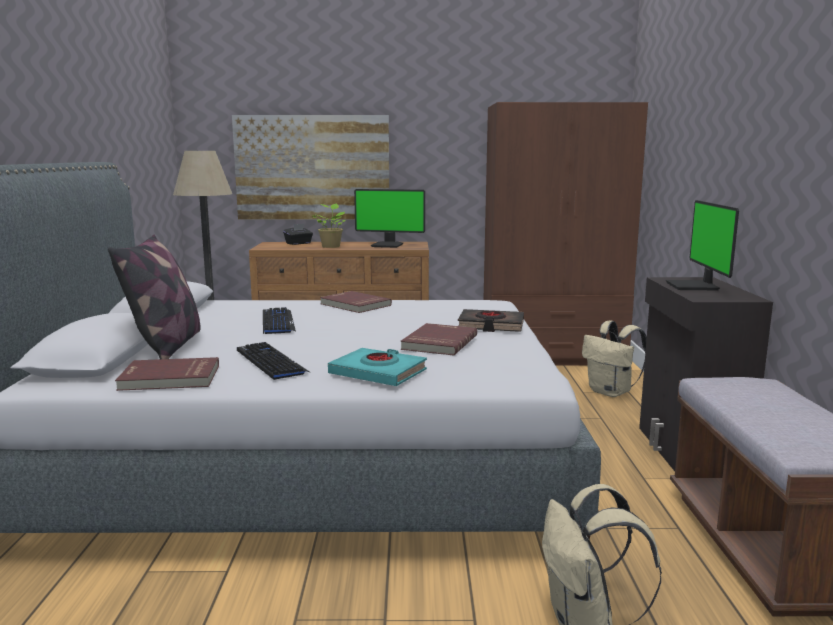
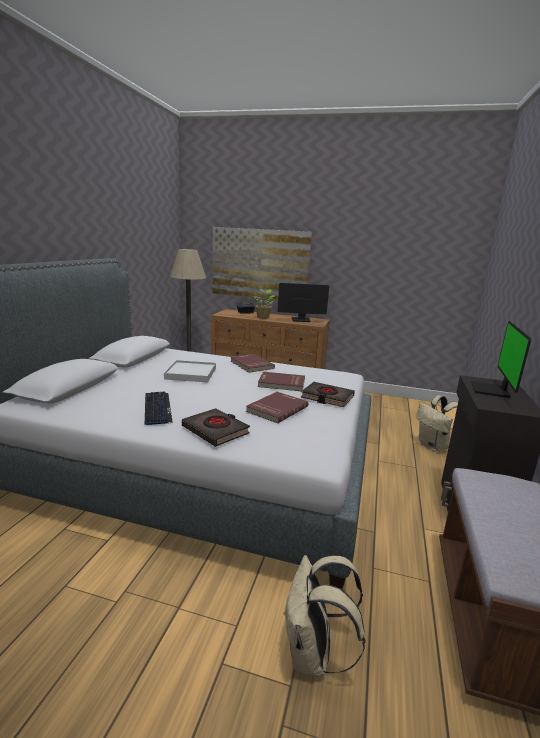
camera: 15 degrees right, 5 degrees up
(167, 346) = (110, 384): pillow -> none
(169, 378) = (88, 412): red book -> red book (281, 383)
(277, 322) = (191, 373): keyboard -> white tray
(378, 373) = (215, 430): turquoise book -> black book
(388, 245) = (300, 320): monitor -> monitor turned 150 degrees clockwise
(552, 355) = (405, 408): brown wardrobe -> none

